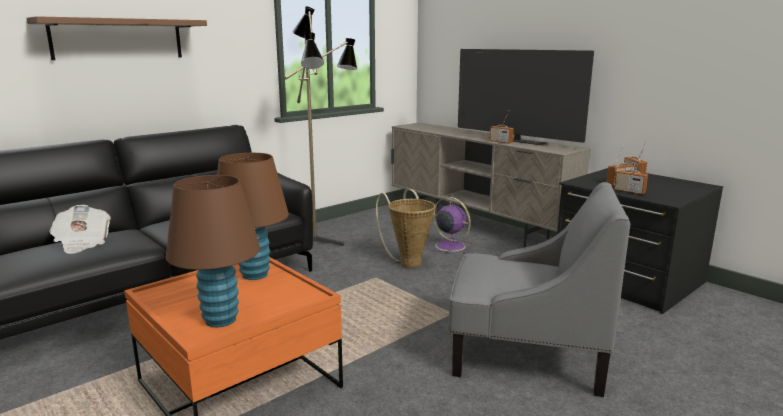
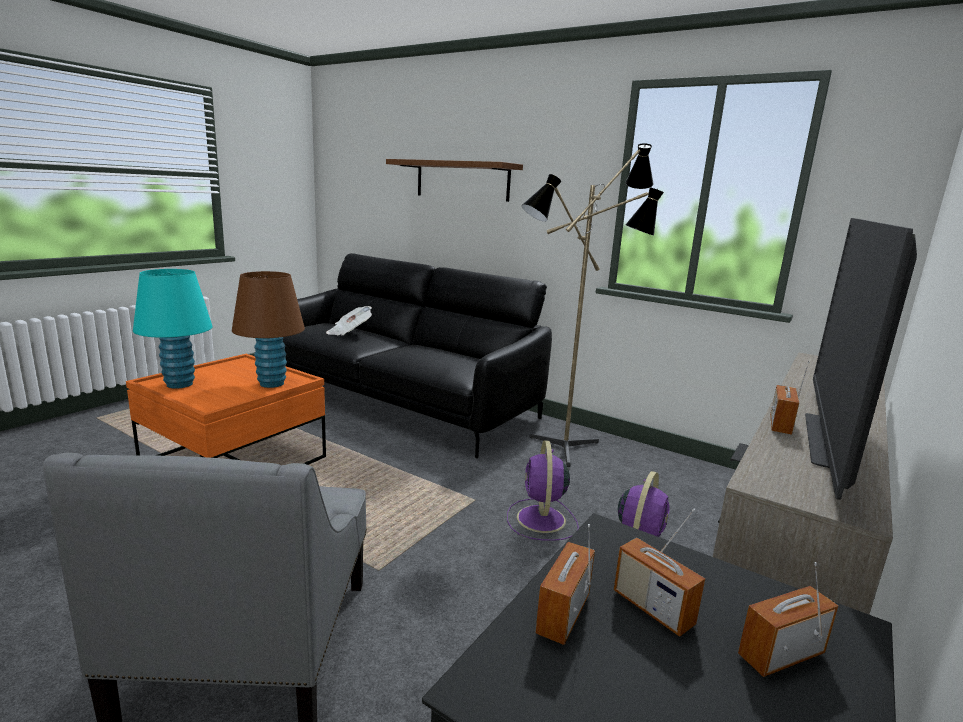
camera: 75 degrees right, 0 degrees up
(220, 320) = (180, 384): brown table lamp -> turquoise table lamp
(408, 262) = (541, 520): basket -> purple fan

